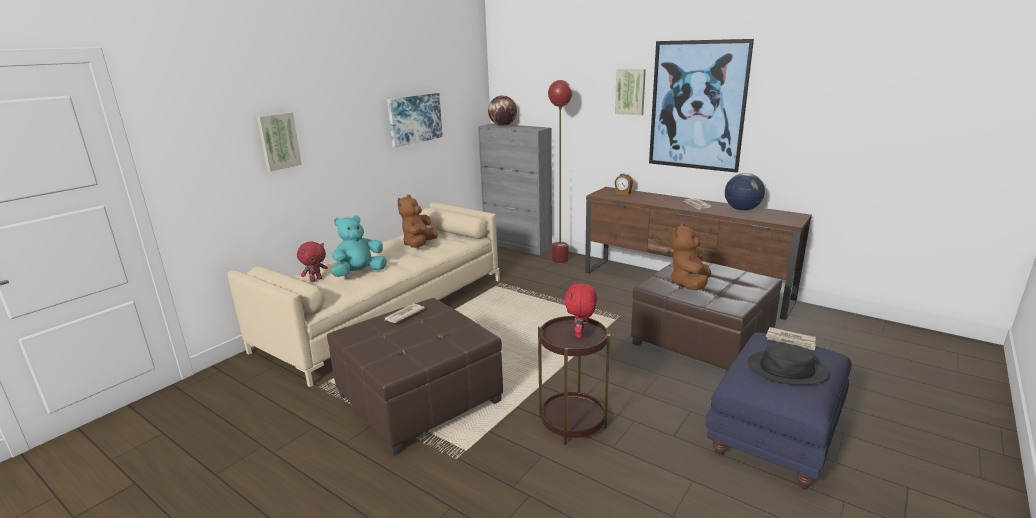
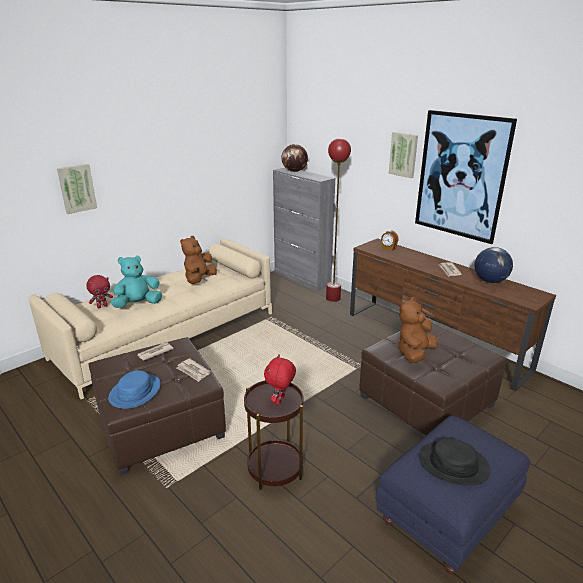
camera: 10 degrees right, 5 degrees up
(401, 353) = (135, 392): none -> blue hat
(414, 119) = (208, 165): picture -> none
(790, 340) = (475, 432): newspaper -> newspaper (193, 371)

